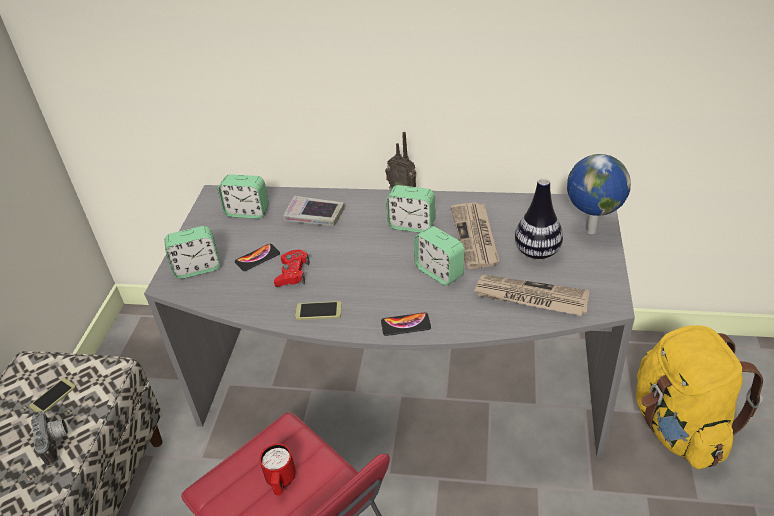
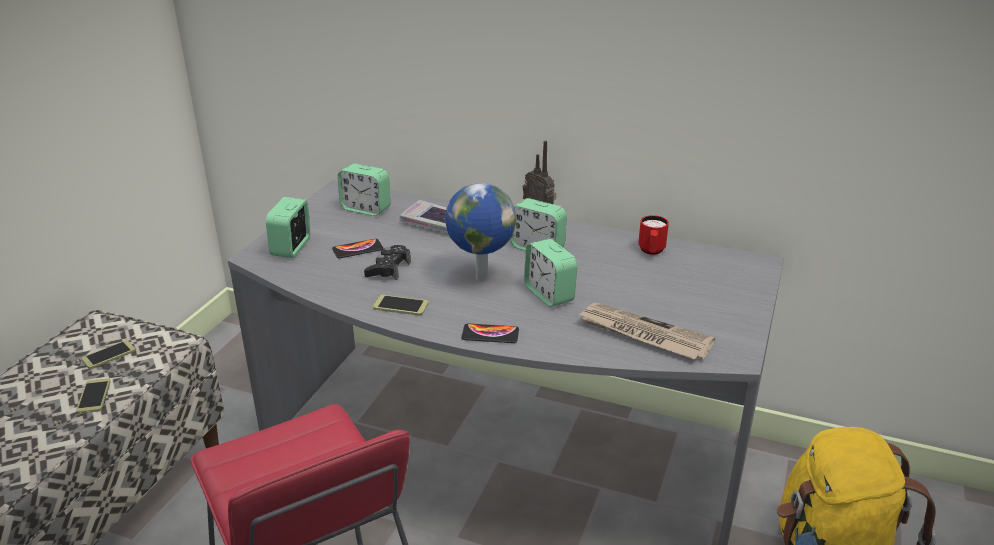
camera: 10 degrees right, 10 degrees down
(56, 443) = (94, 396): camera -> phone
(197, 268) = (291, 248): alarm clock -> alarm clock turned 105 degrees clockwise
(281, 482) = (299, 463): red mug -> red mug (651, 252)
(292, 273) = (388, 269): red game controller -> black game controller
(476, 237) = (604, 270): newspaper -> none
(537, 252) = (669, 294): vase -> none
(590, 231) = (740, 285): globe -> globe (479, 277)

